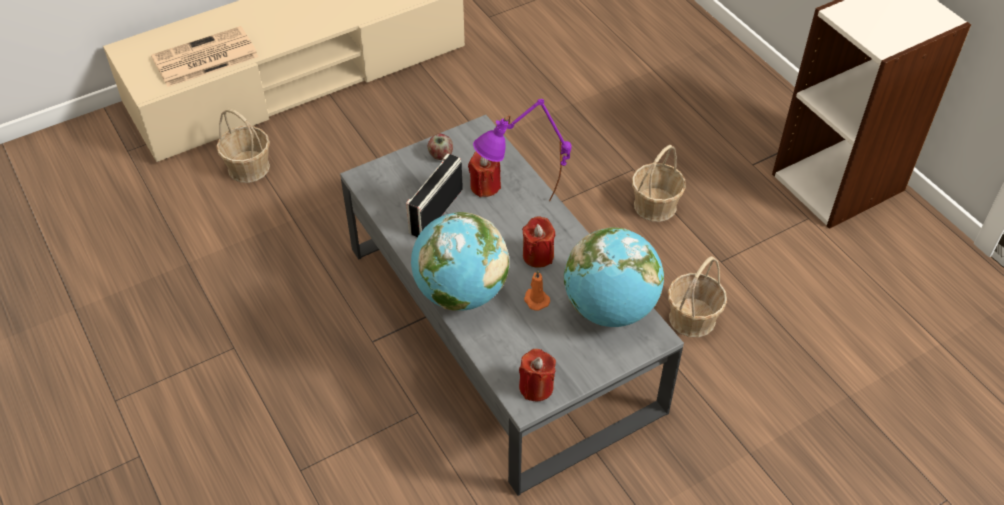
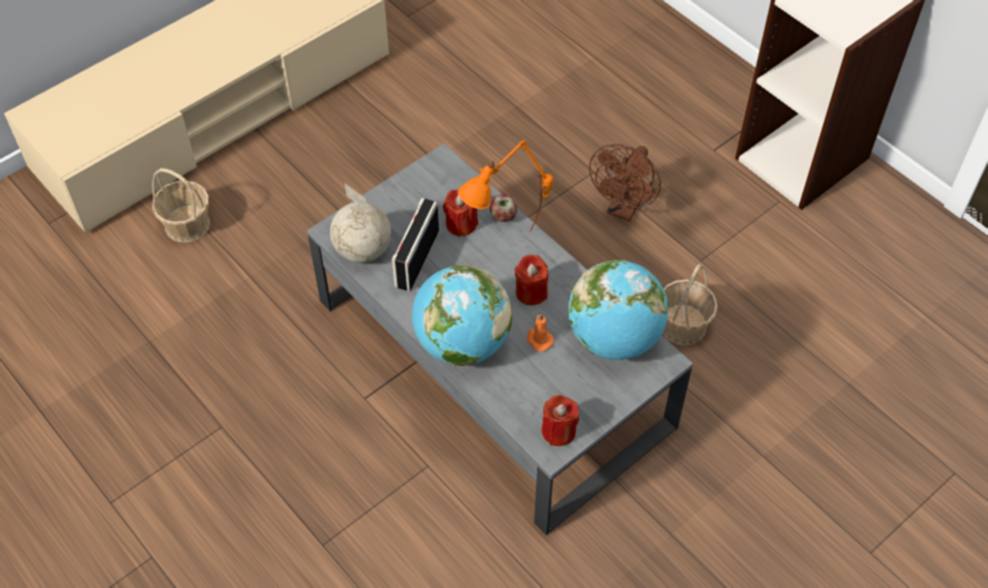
camera: 10 degrees left, 5 degrees up
(204, 58) = (121, 114): newspaper -> none
(387, 197) = (363, 250): none -> globe
(440, 155) = (407, 196): apple -> apple (503, 216)
(522, 217) = (506, 253): purple table lamp -> orange table lamp
(655, 205) = (624, 209): basket -> brown fan

